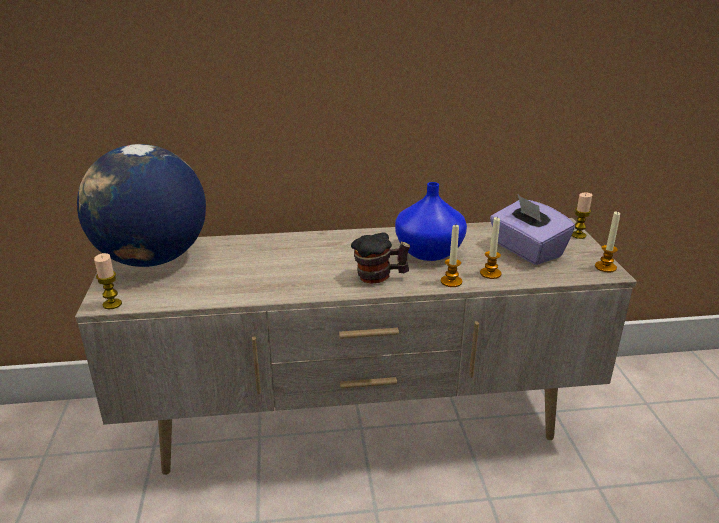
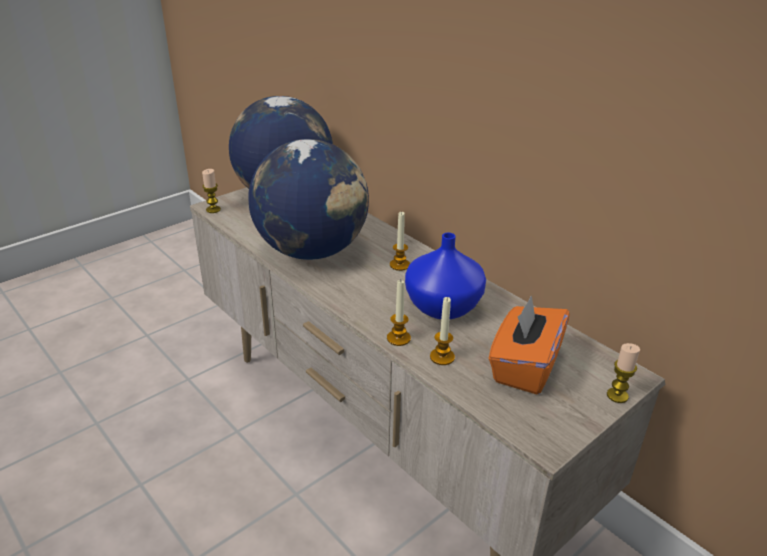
camera: 55 degrees right, 5 degrees up
(276, 276) = (312, 251): none -> globe
(379, 277) = (363, 297): mug -> none
(526, 250) = (524, 366): purple tissue box -> orange tissue box
(605, 267) = (556, 438): candle -> candle (399, 265)

